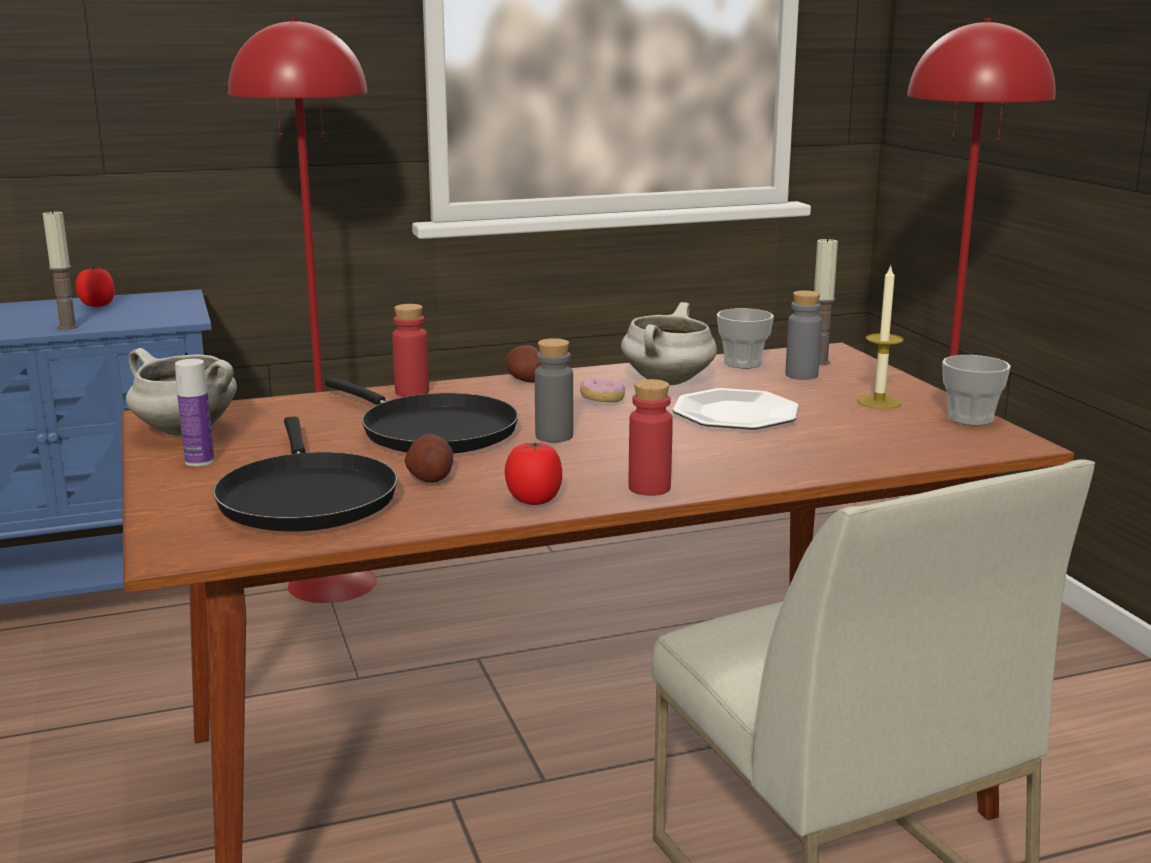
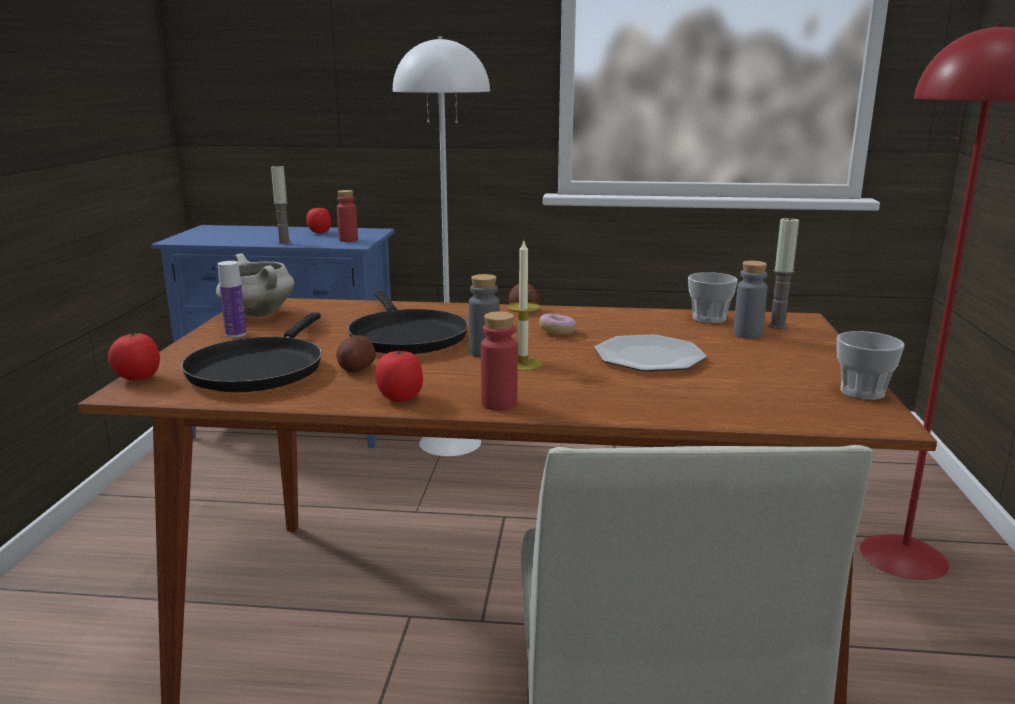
camera: 25 degrees right, 0 degrees up
(157, 536) = (137, 378): none -> tomato
(333, 582) = (450, 442): red floor lamp -> white floor lamp
(412, 392) = (432, 308): red bottle -> red bottle (348, 240)
(668, 382) = (627, 325): white cooking pot -> none
(879, 402) = (790, 365): candle -> candle (523, 364)

